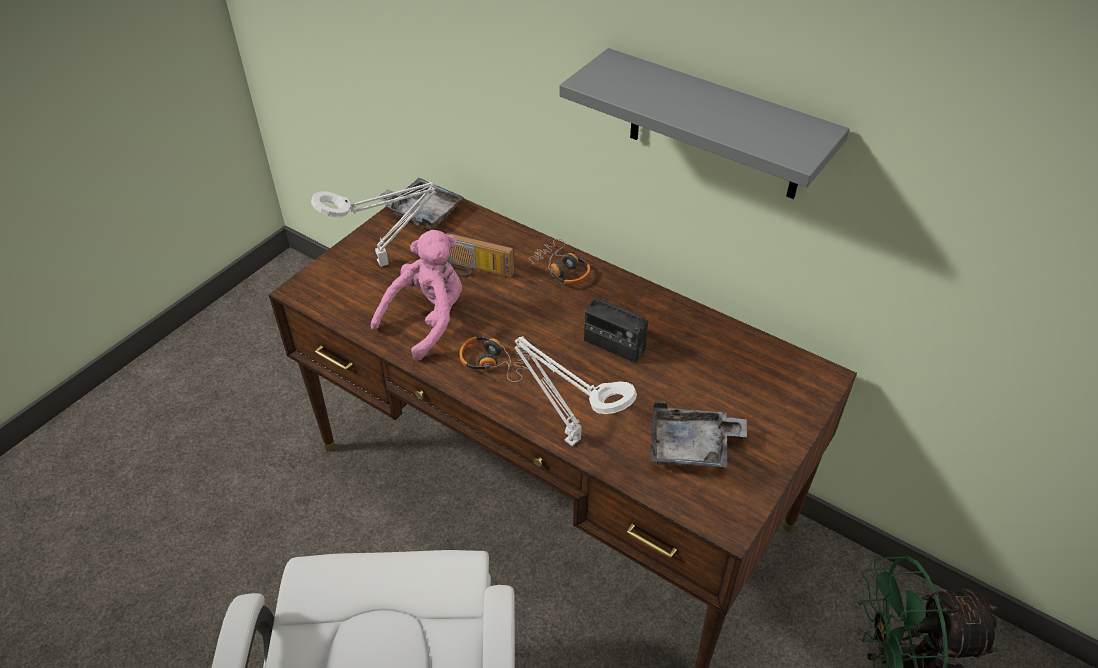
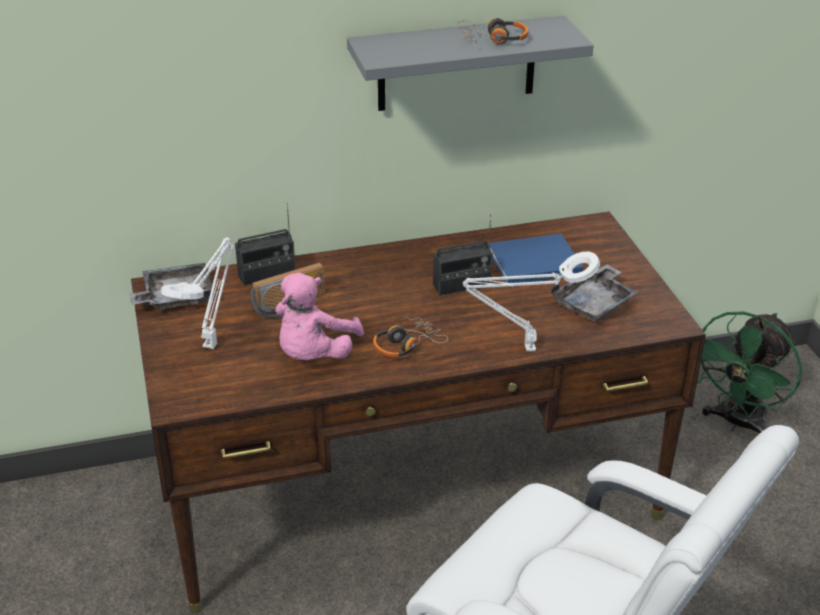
camera: 50 degrees left, 10 degrees down
(428, 320) = (314, 355): pink plush toy -> pink plush toy turned 150 degrees counterclockwise
(500, 235) = (267, 274): none -> radio
(560, 269) = (349, 267): headphones -> headphones (492, 39)
(701, 368) = (531, 263): none -> blue book

